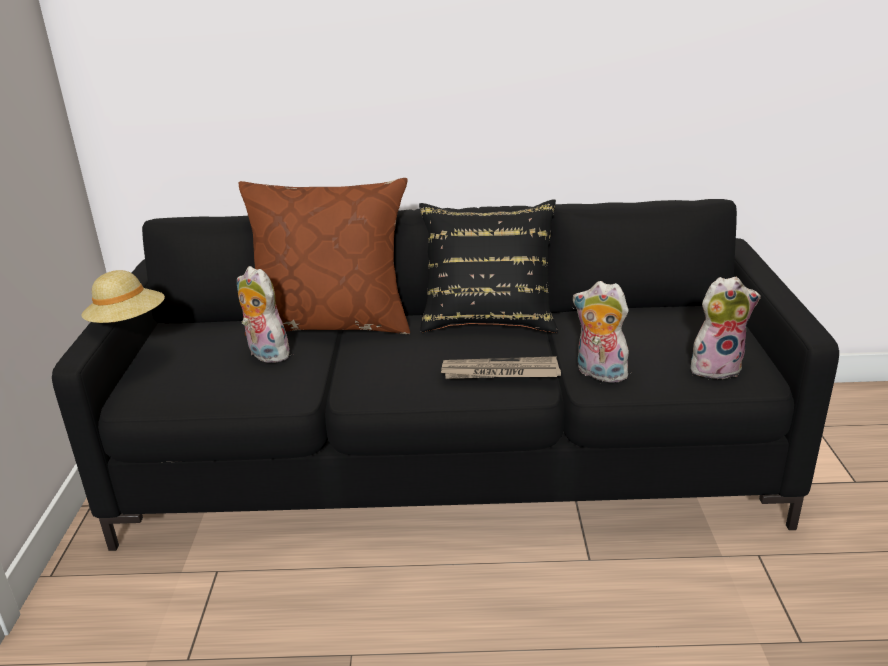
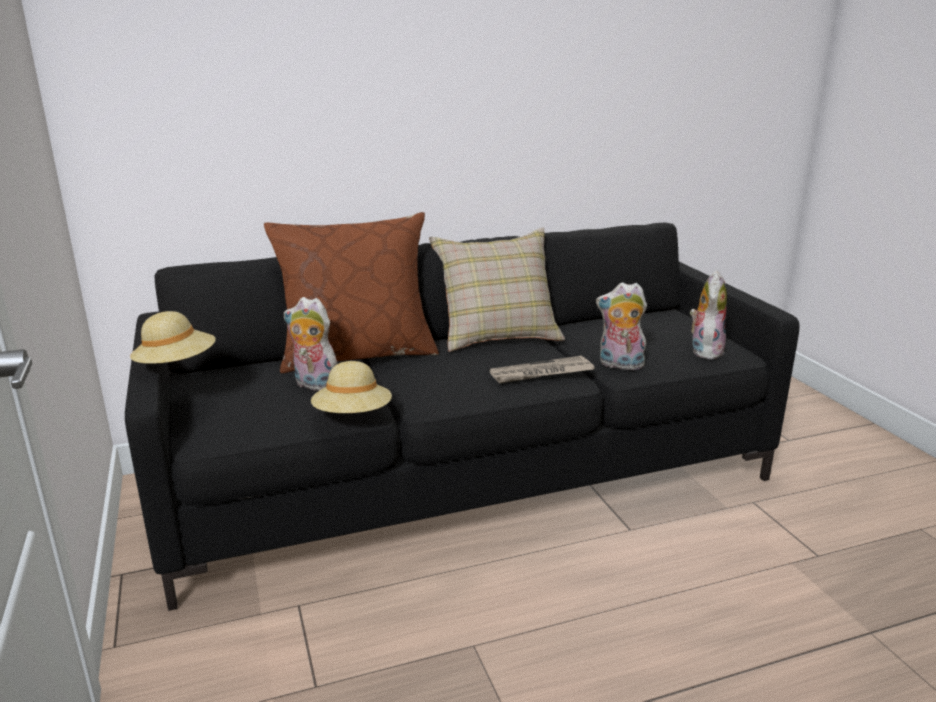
camera: 20 degrees left, 5 degrees down
(276, 396) = (353, 416): none -> beige hat
(488, 317) = (497, 335): black pillow -> beige pillow
(716, 367) = (704, 350): plush toy -> plush toy turned 45 degrees counterclockwise

